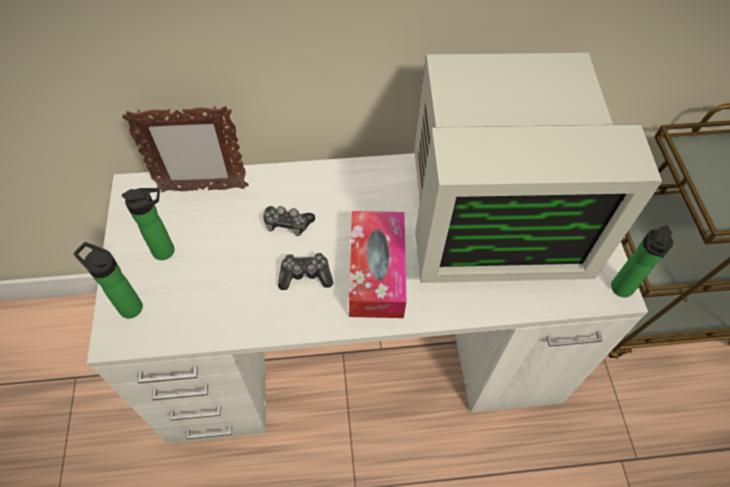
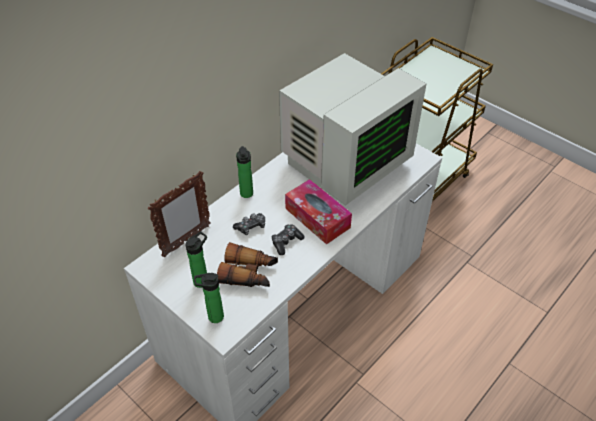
camera: 40 degrees left, 10 degrees down
(221, 282) = (249, 273): none -> binoculars
(620, 290) = (424, 156): bottle -> bottle (247, 195)

